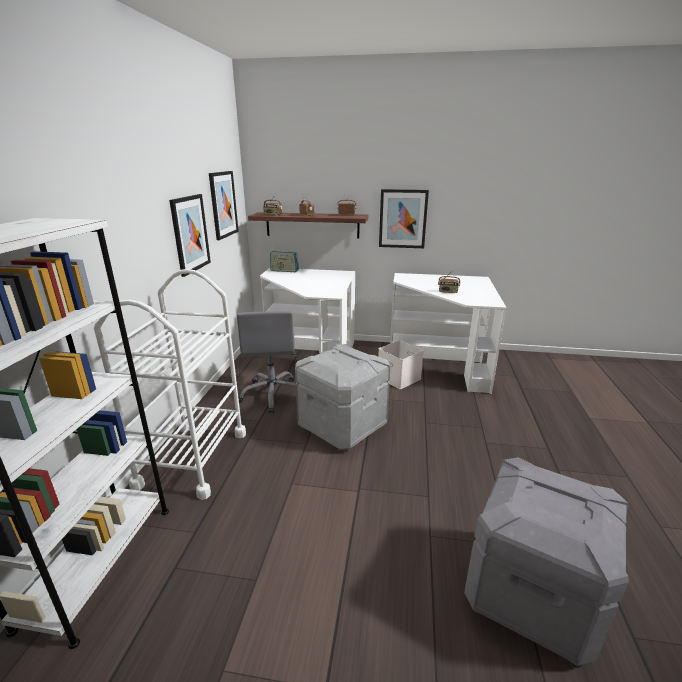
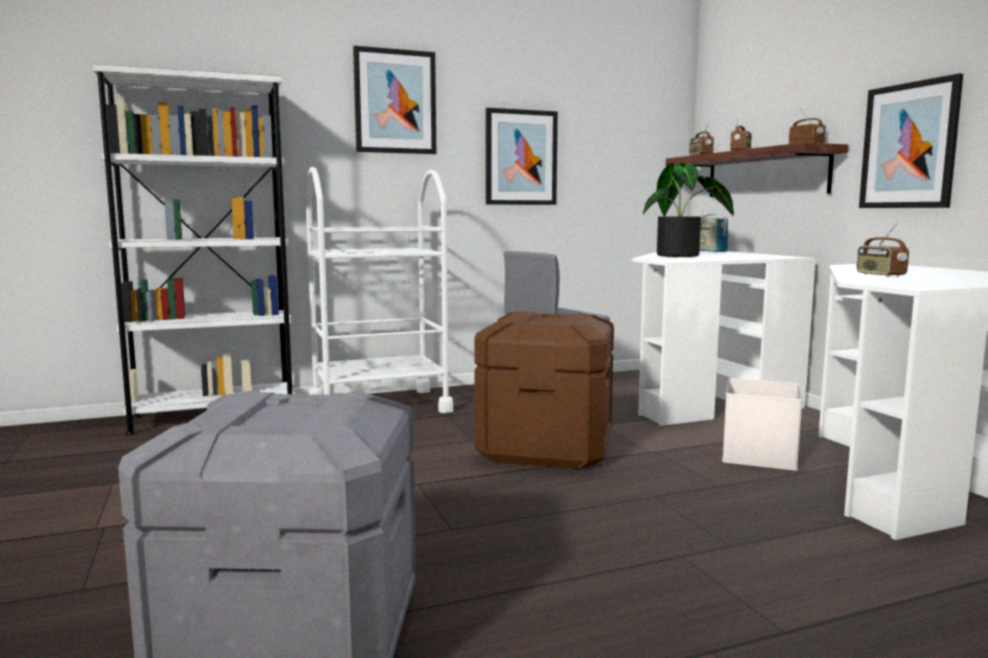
camera: 60 degrees right, 15 degrees down
(223, 204) = (619, 137): picture -> picture (395, 102)
(310, 285) = (683, 256): none -> potted plant
(341, 425) = (545, 448): grey storage box -> brown storage box

